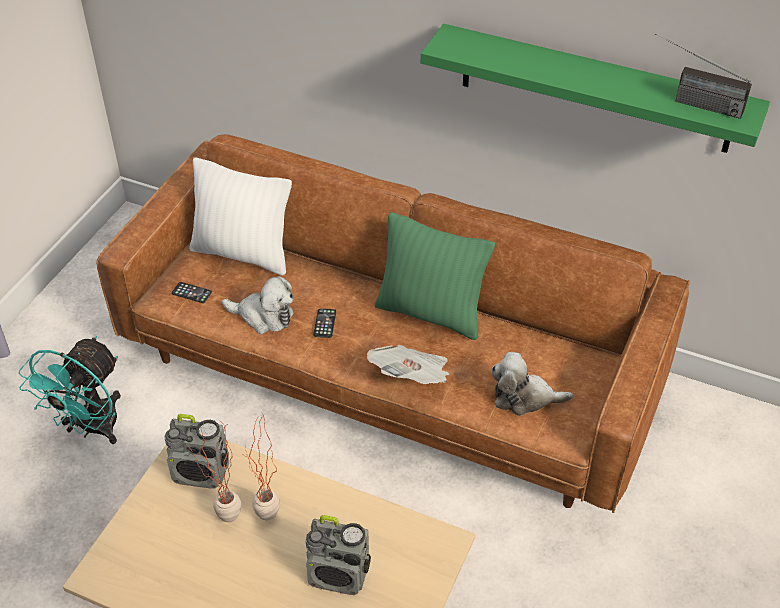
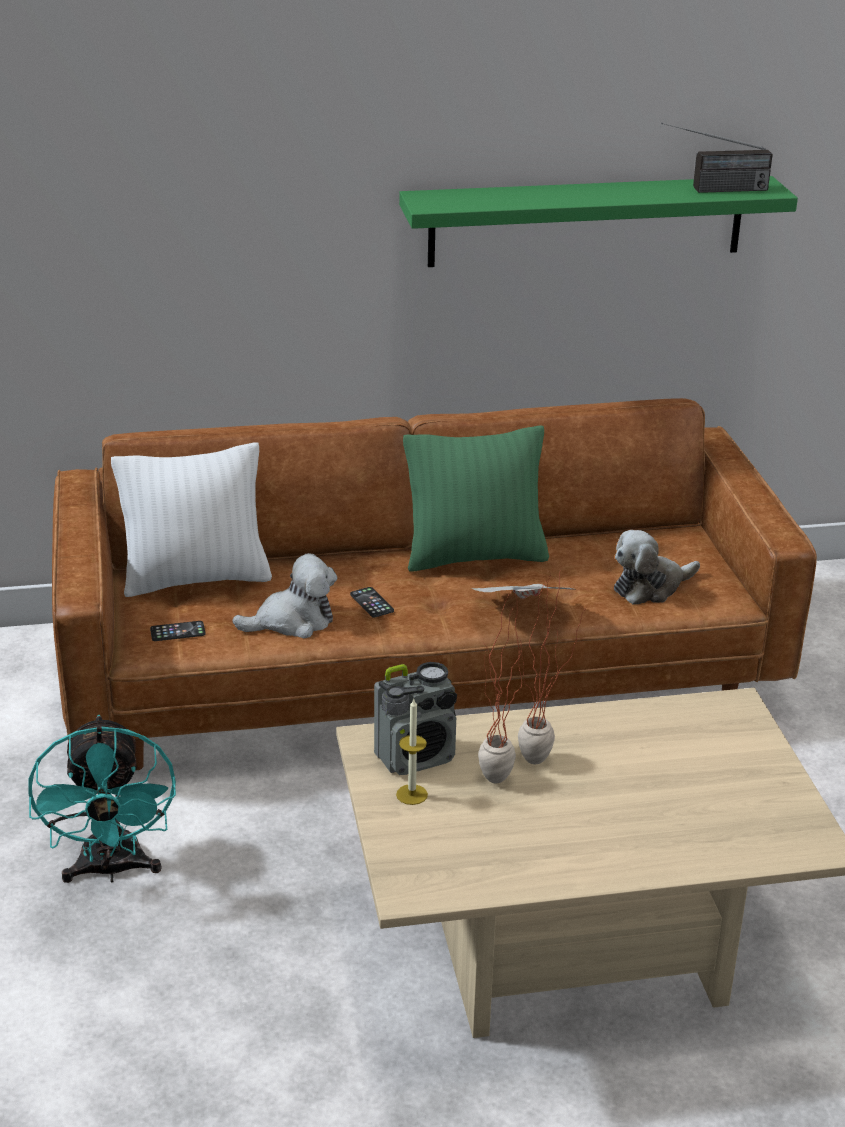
camera: 35 degrees left, 15 degrees down
(170, 501) = (412, 794): none -> candle
(339, 576) = (670, 774): radio -> none

